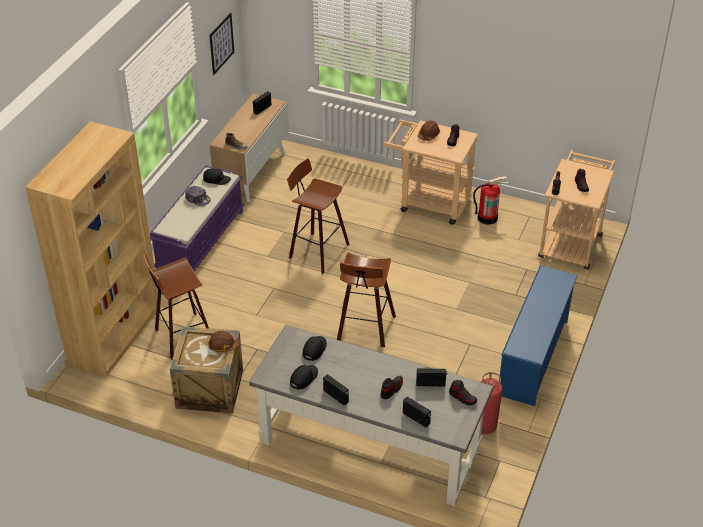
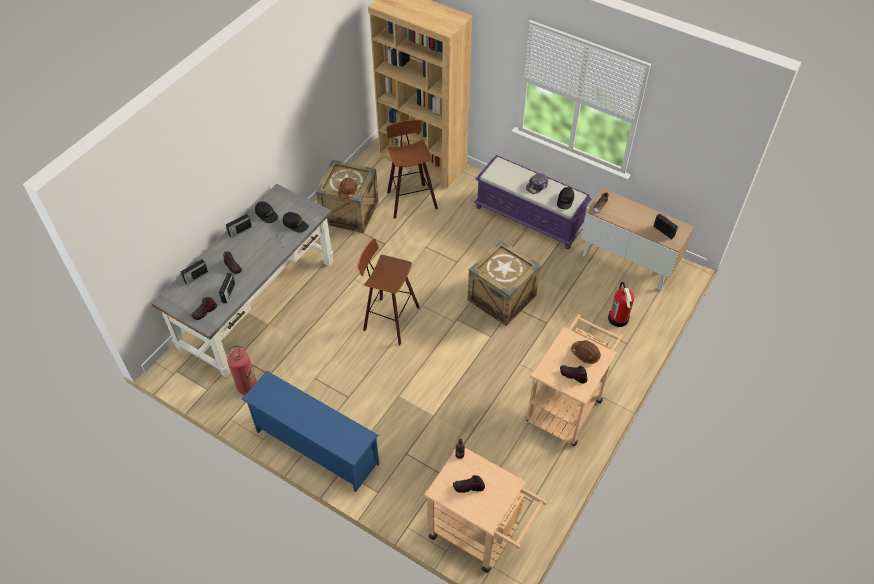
camera: 100 degrees right, 10 degrees up
(221, 43) = (689, 151): picture -> none
(316, 251) = (501, 298): stool -> crate
(487, 217) = (534, 457): fire extinguisher -> fire extinguisher (618, 318)

